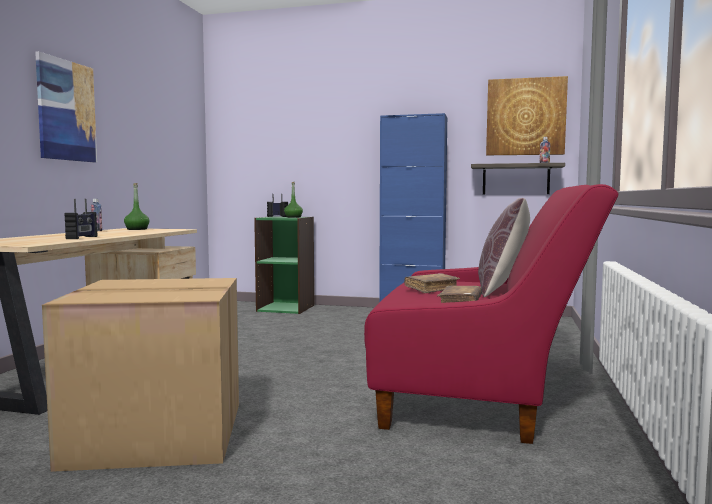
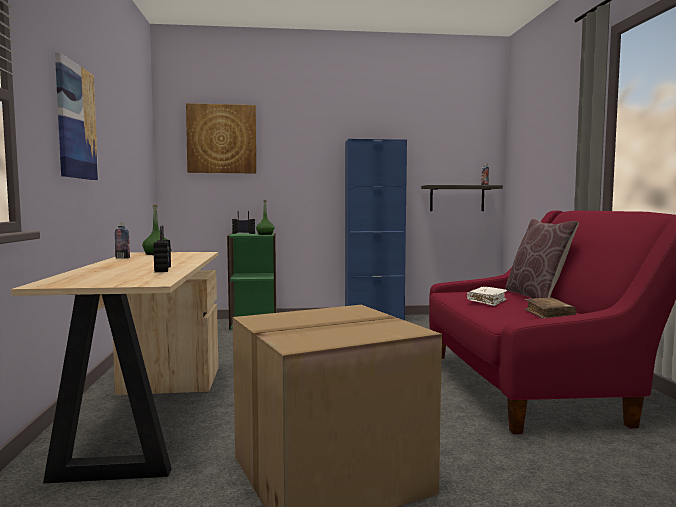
camera: 20 degrees left, 0 degrees up
(431, 289) = (487, 301): brown book -> white book
(525, 117) = (464, 145): picture -> picture (221, 139)

